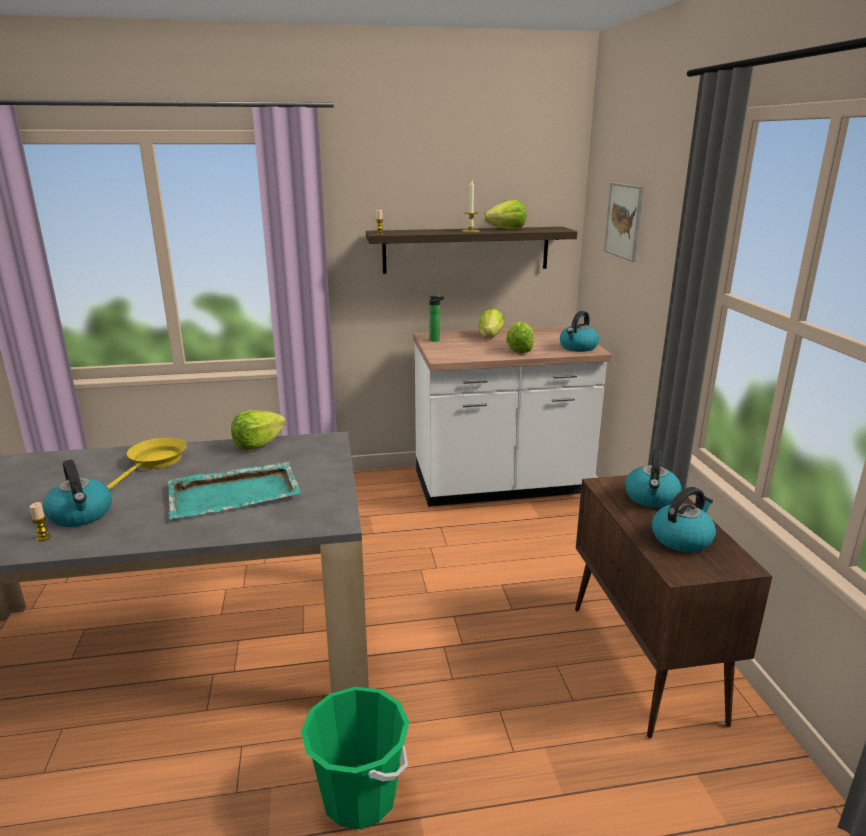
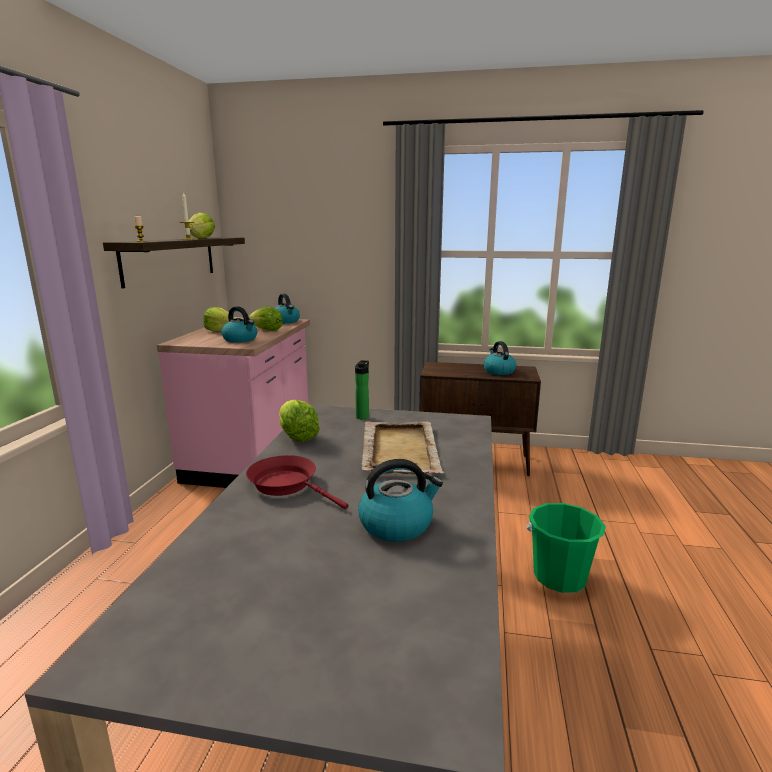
camera: 70 degrees left, 5 degrees down
(43, 537) = (441, 545): candle -> none
(155, 462) = (287, 485): yellow frying pan -> red frying pan
(235, 493) = (400, 449): turquoise tray -> beige tray
(436, 340) = (196, 341): bottle -> bottle (363, 416)
(501, 485) = (252, 455): white counter -> pink counter
(624, 221) = (294, 224): picture -> none
(651, 498) = (454, 368): kettle -> kettle (241, 339)

